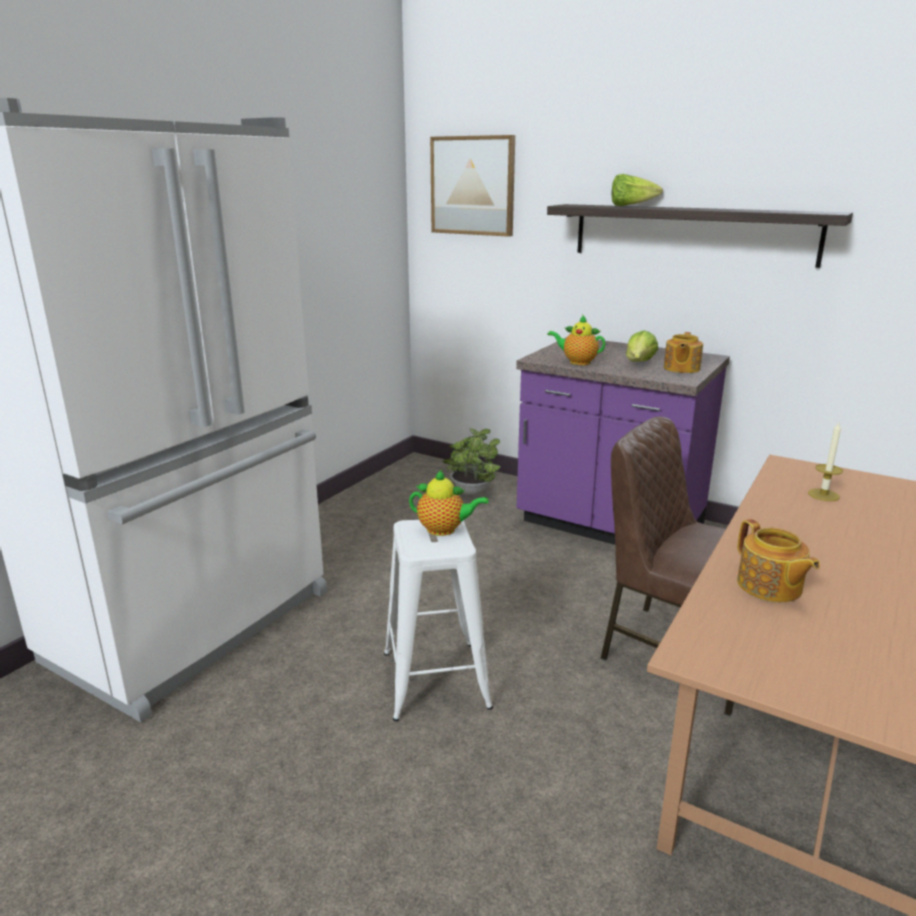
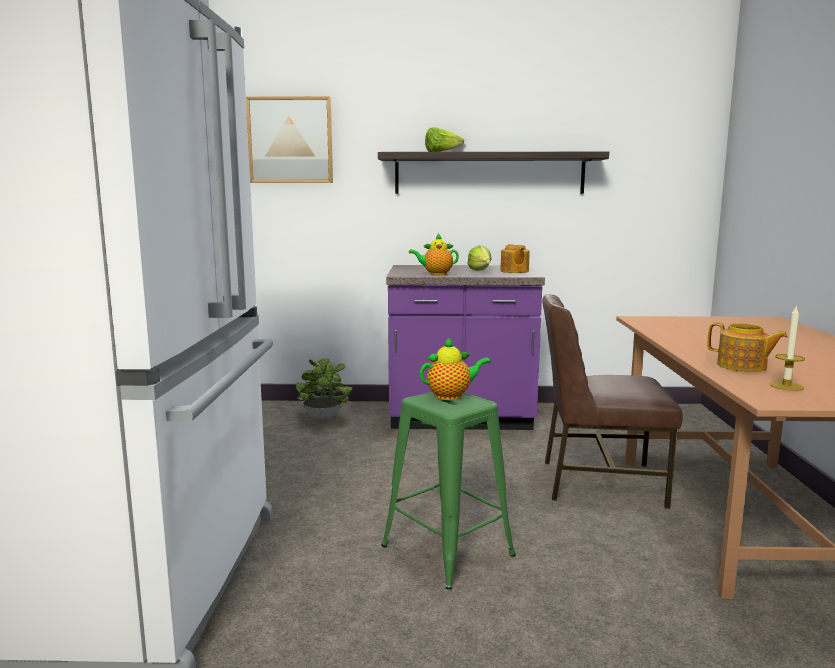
camera: 30 degrees left, 10 degrees down
(435, 679) = (447, 550): white stool -> green stool
(823, 495) = (683, 327): candle -> candle (786, 386)

